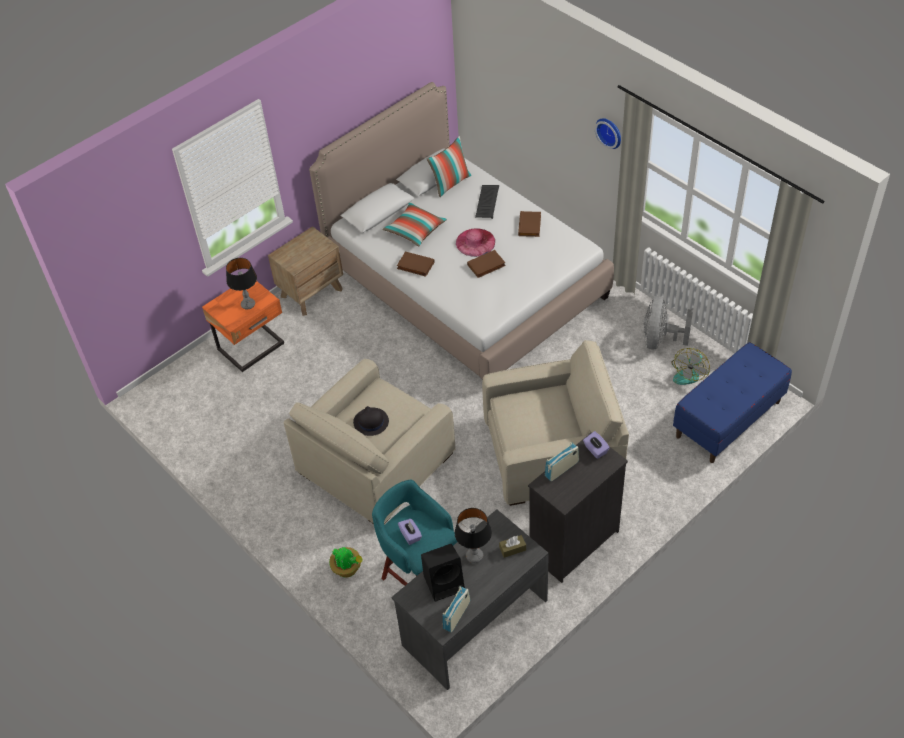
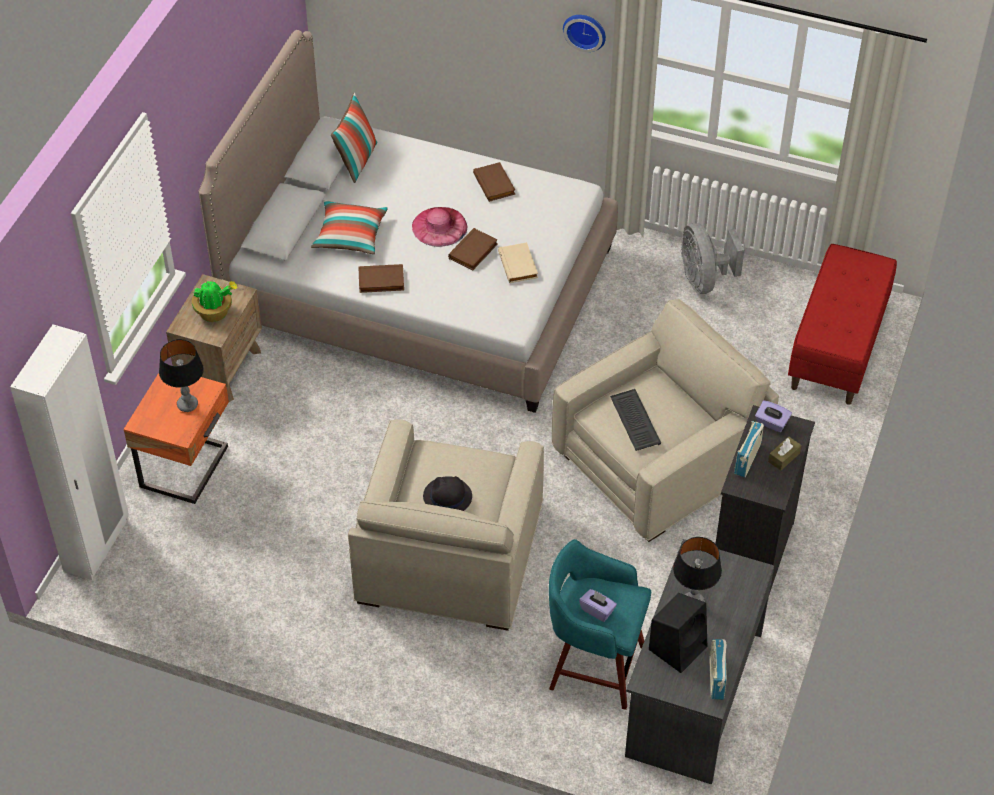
camera: 30 degrees left, 0 degrees up
(171, 376) = (97, 545): none -> white wardrobe
(347, 569) = (499, 695): potted plant -> potted plant (215, 313)
(487, 202) = (420, 170): keyboard -> keyboard (634, 420)
(511, 284) = (519, 265): none -> beige book
(512, 549) = (731, 577): brown tissue box -> brown tissue box (784, 457)
(689, 373) = (761, 308): fan -> none
(728, 419) = (838, 347): blue bench -> red bench

